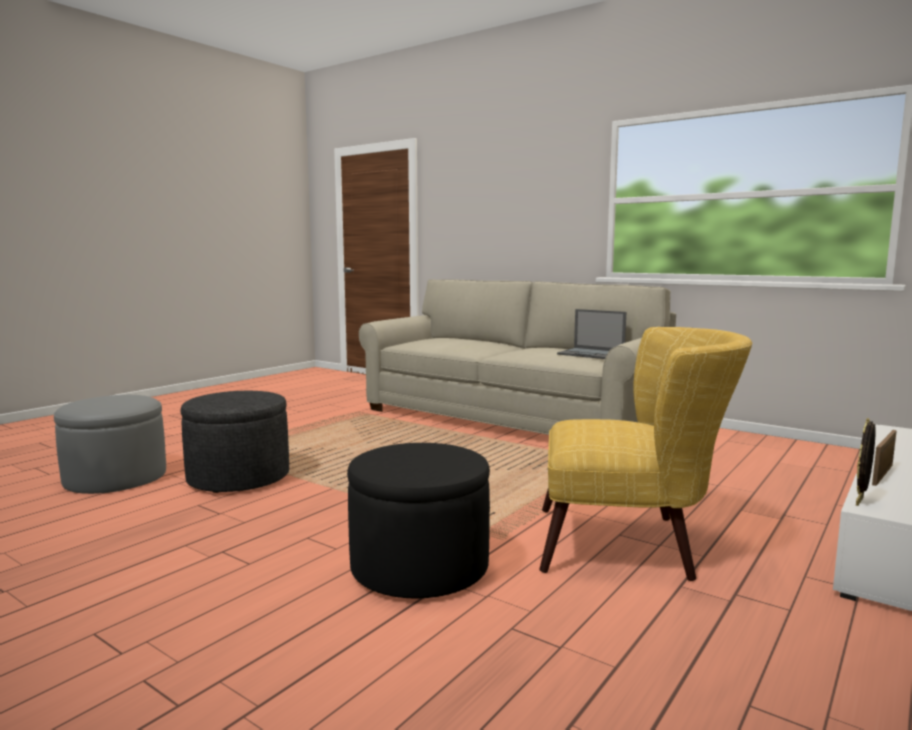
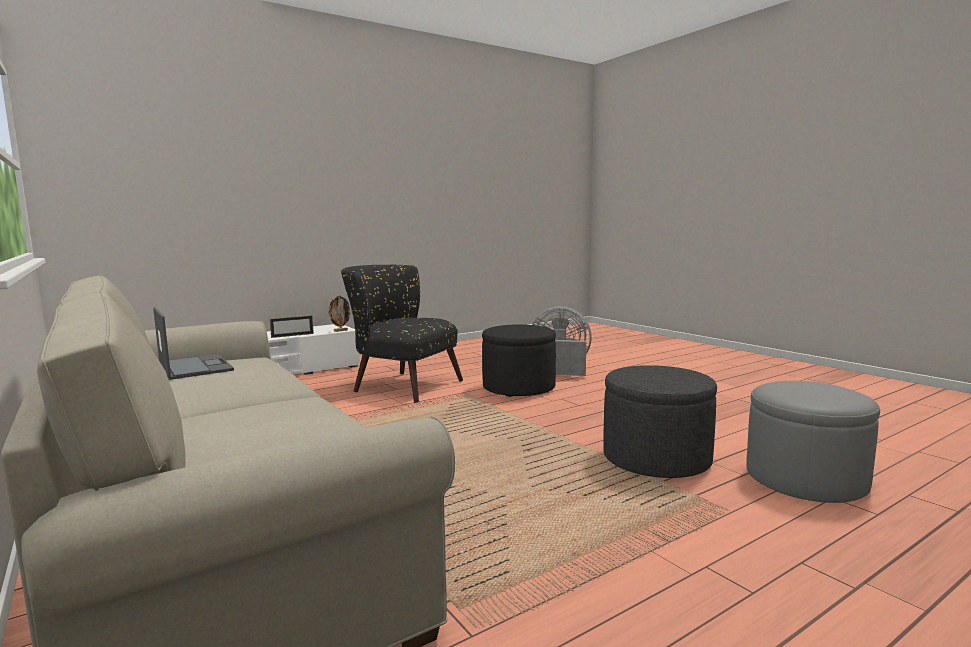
camera: 160 degrees left, 0 degrees up
(347, 673) = (561, 368): none -> grey fan
(632, 545) = (399, 385): yellow armchair -> black armchair

